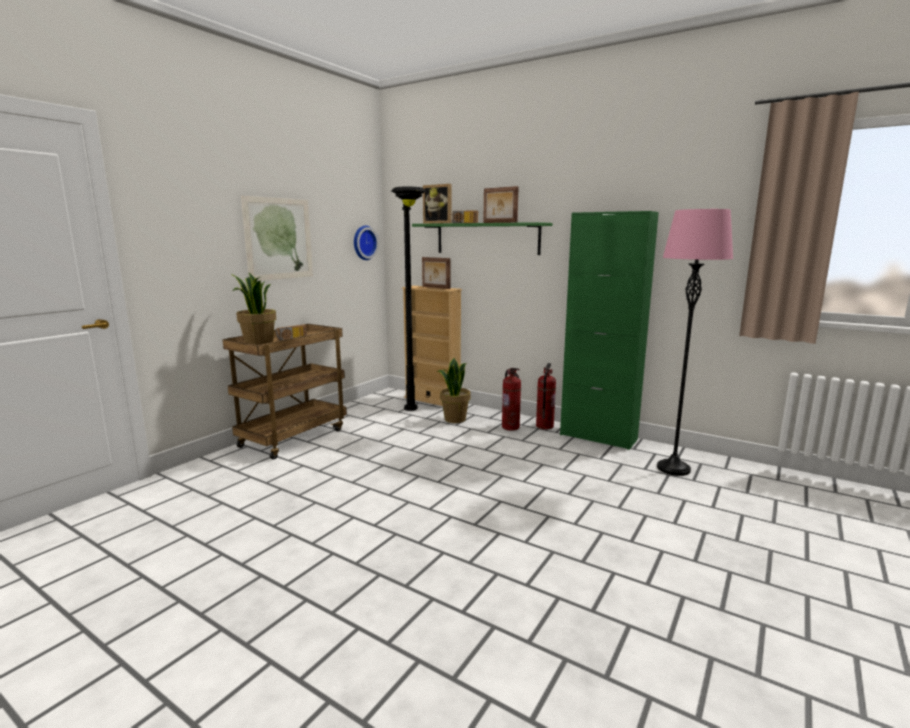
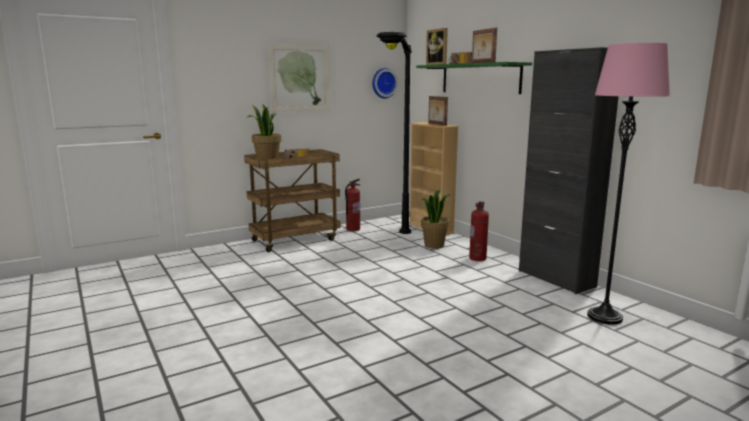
camera: 25 degrees right, 0 degrees up
(544, 426) = (511, 262): fire extinguisher -> fire extinguisher (353, 229)
(598, 437) = (556, 279): green cabinet -> black cabinet

